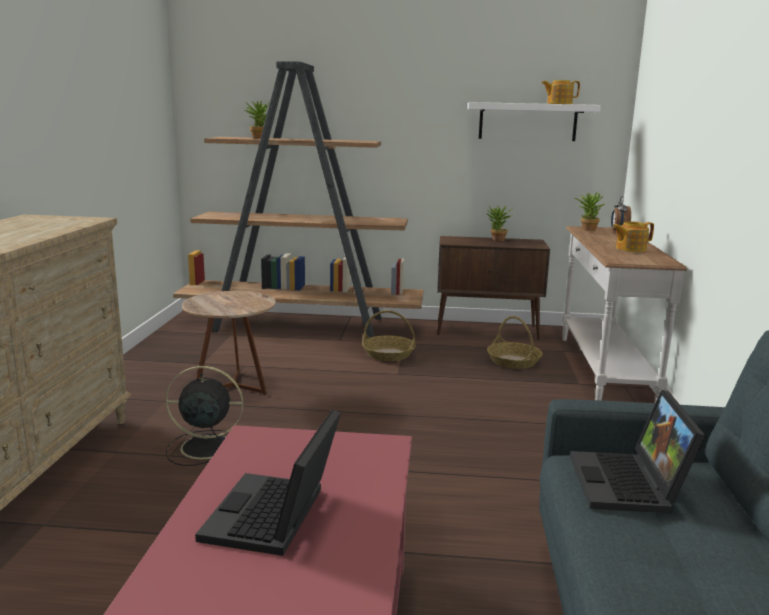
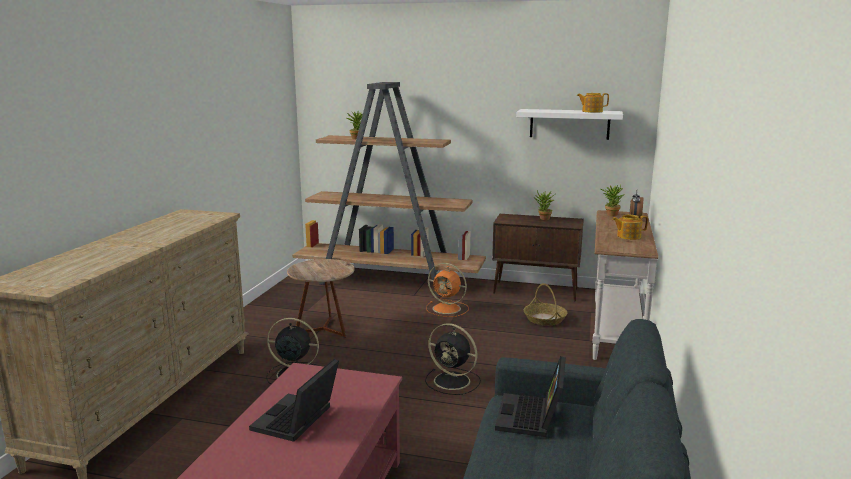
camera: 10 degrees right, 0 degrees up
(389, 354) = (448, 309): basket -> orange fan
(433, 444) = (453, 381): none -> black fan

